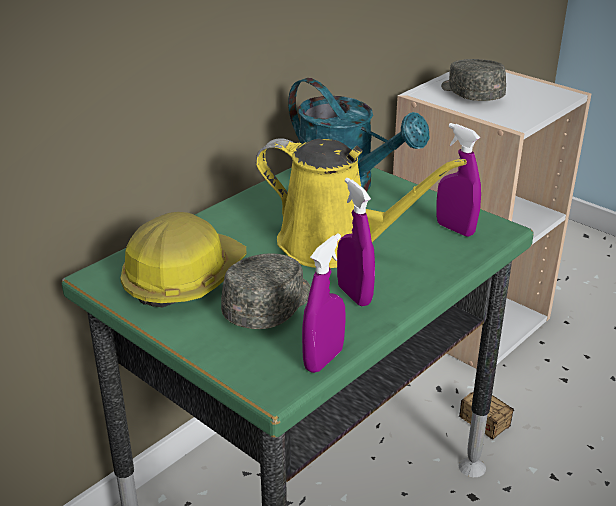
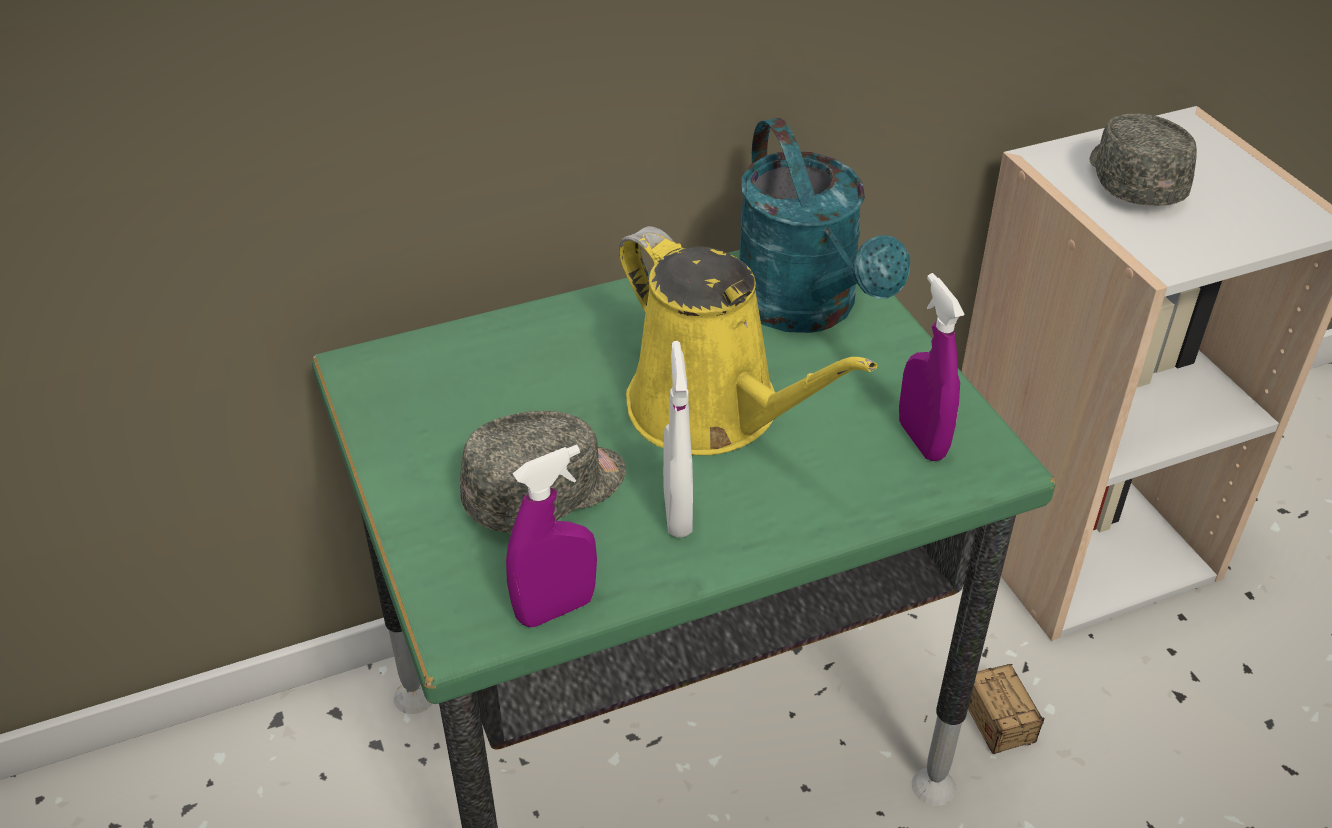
camera: 25 degrees right, 10 degrees up
(183, 278) = (463, 404): hard hat -> none
(354, 295) = (677, 513): purple spray bottle -> white spray bottle

